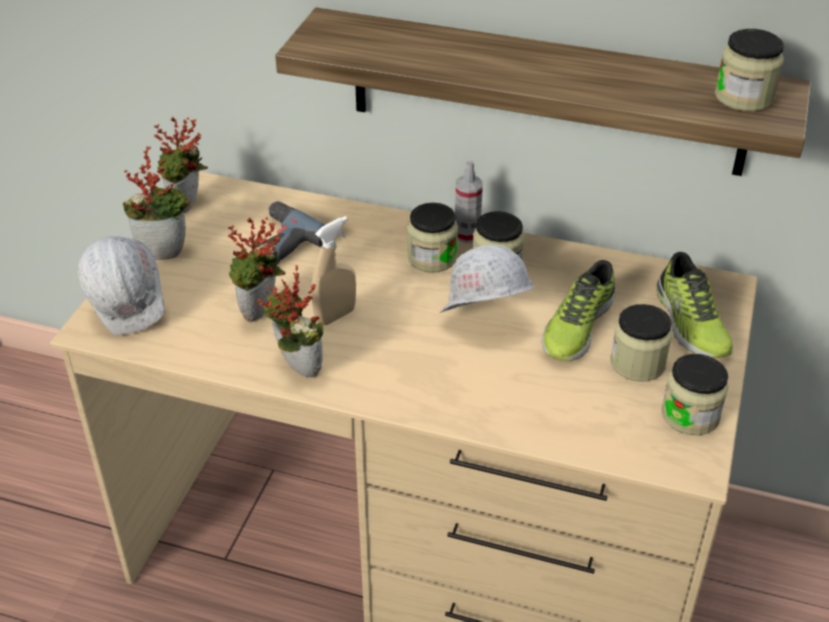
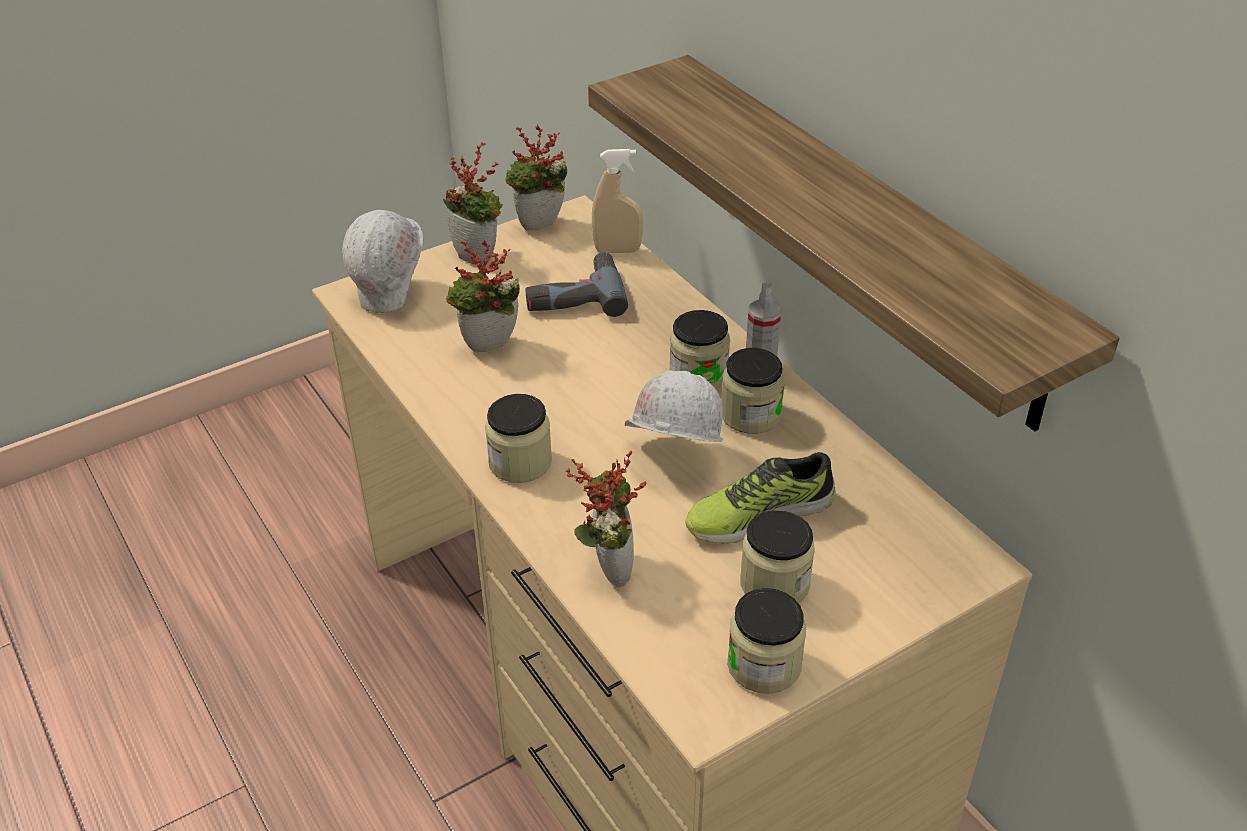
camera: 40 degrees right, 0 degrees up
(295, 369) = (460, 410): potted plant -> potted plant (608, 567)
(335, 316) = (548, 383): beige spray bottle -> beige spray bottle (617, 250)
(689, 322) = (884, 576): shoe -> none
(744, 97) = (1000, 318): jar -> jar (520, 462)

